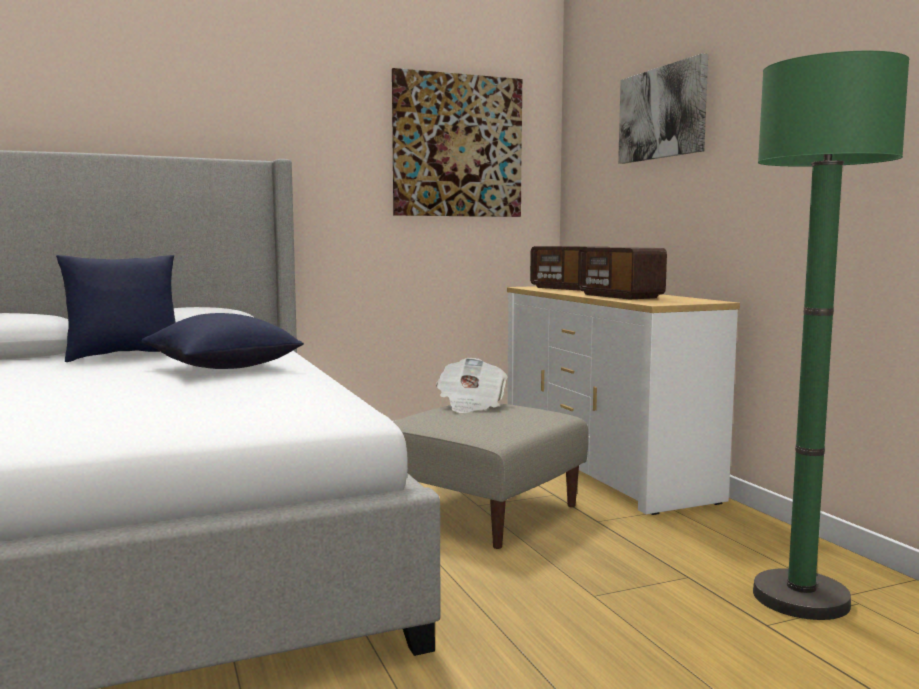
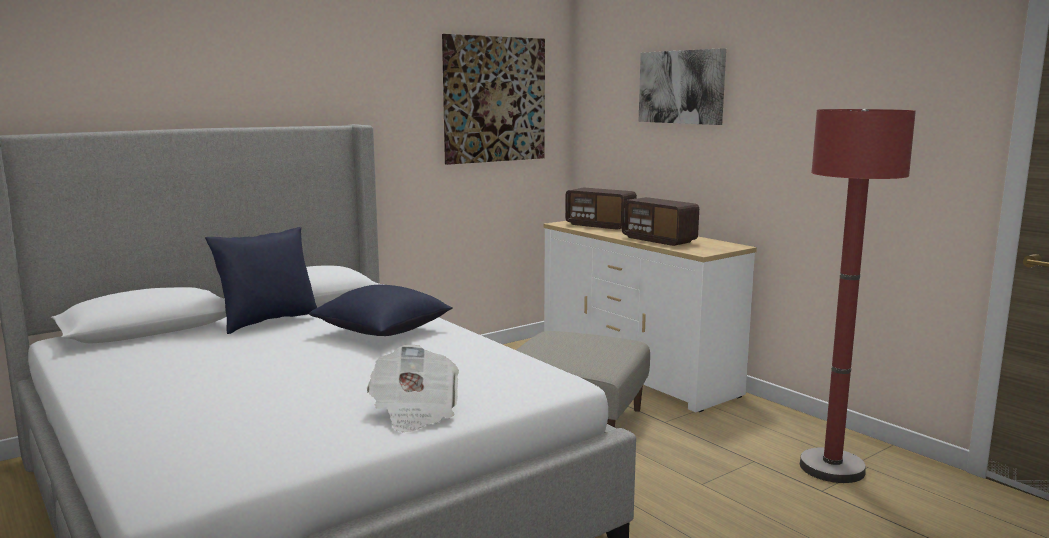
camera: 15 degrees left, 5 degrees up
(470, 405) = (555, 337): newspaper -> newspaper (414, 412)
(800, 598) = (832, 468): green floor lamp -> red floor lamp

